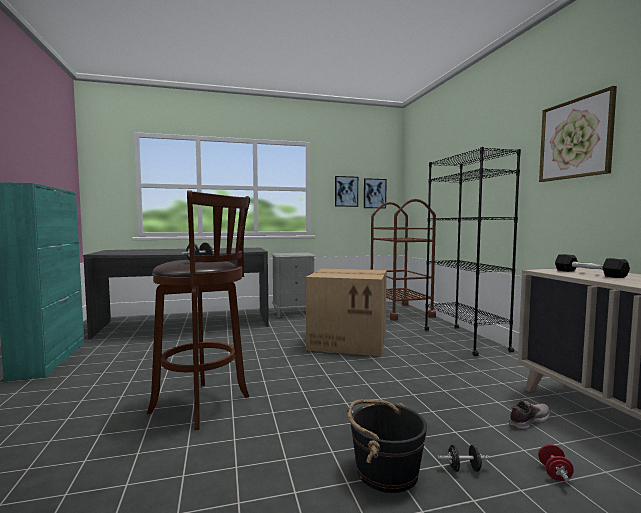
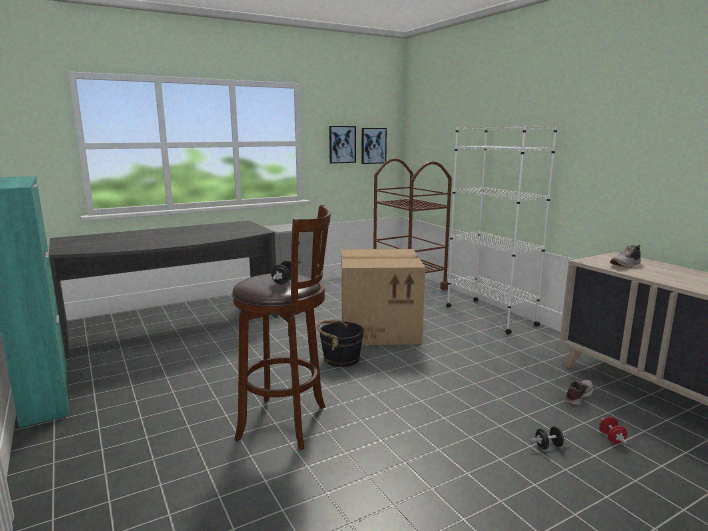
camera: 15 degrees left, 10 degrees up
(385, 471) = (491, 458): black bucket -> black bucket (340, 358)
(464, 340) = (490, 315): black bookcase -> white bookcase
(575, 139) = (614, 127): picture -> none
(588, 273) = (626, 265): black dumbbell -> shoe

